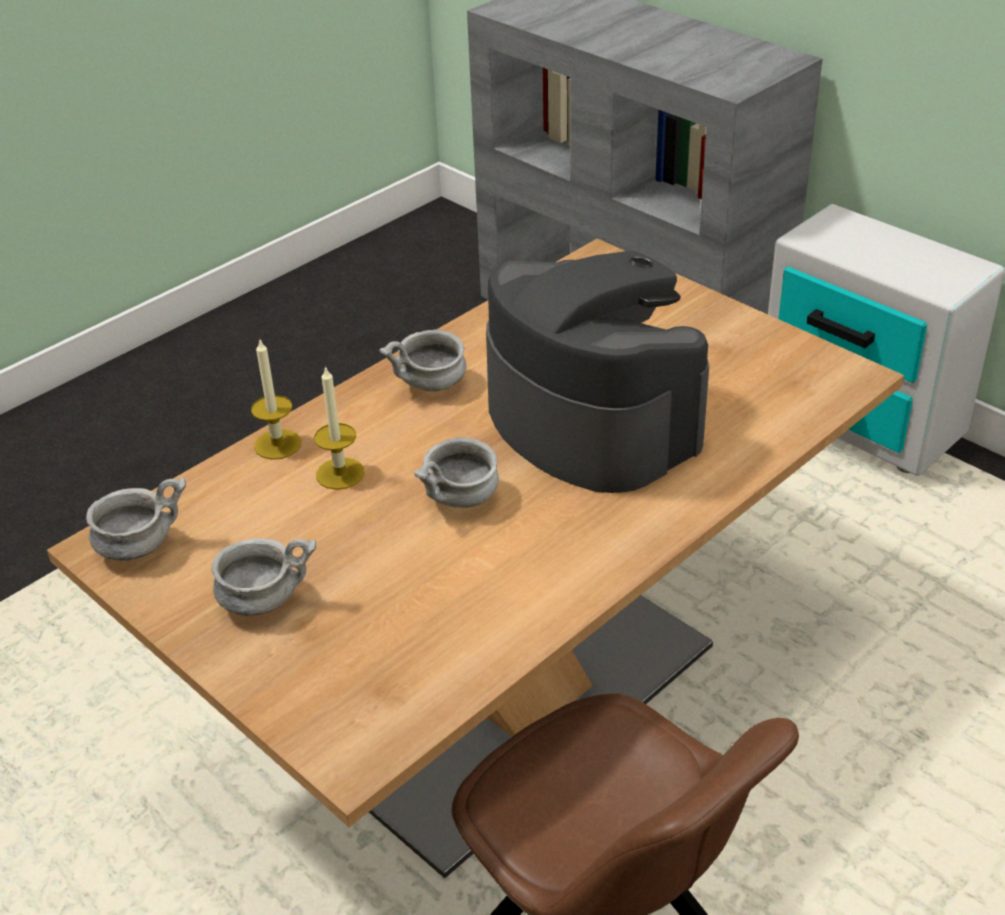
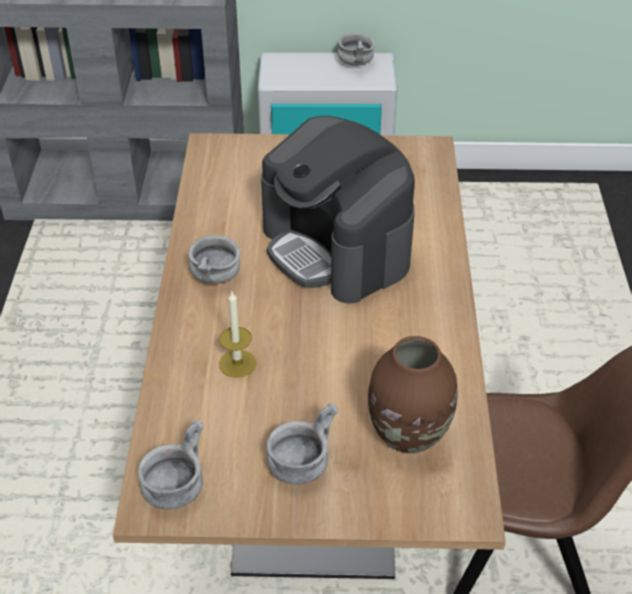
camera: 45 degrees left, 5 degrees up
(278, 444) = (172, 370): candle -> none
(401, 644) = (409, 435): none -> brown vase
(461, 499) = (327, 334): grey bowl -> grey bowl (356, 63)
(591, 422) = (337, 248): coffee machine -> coffee machine turned 135 degrees counterclockwise

